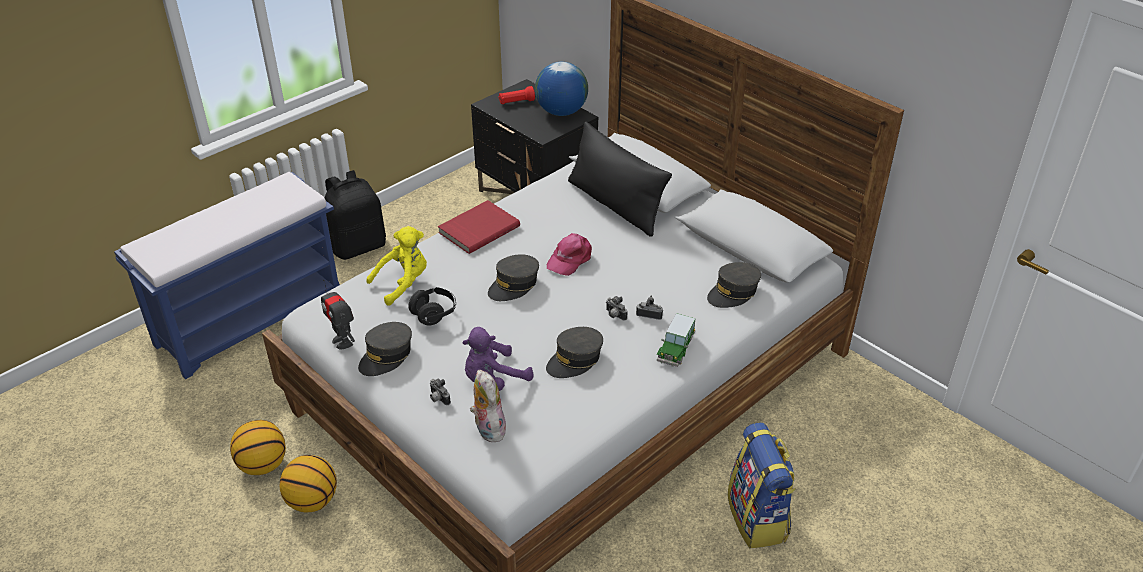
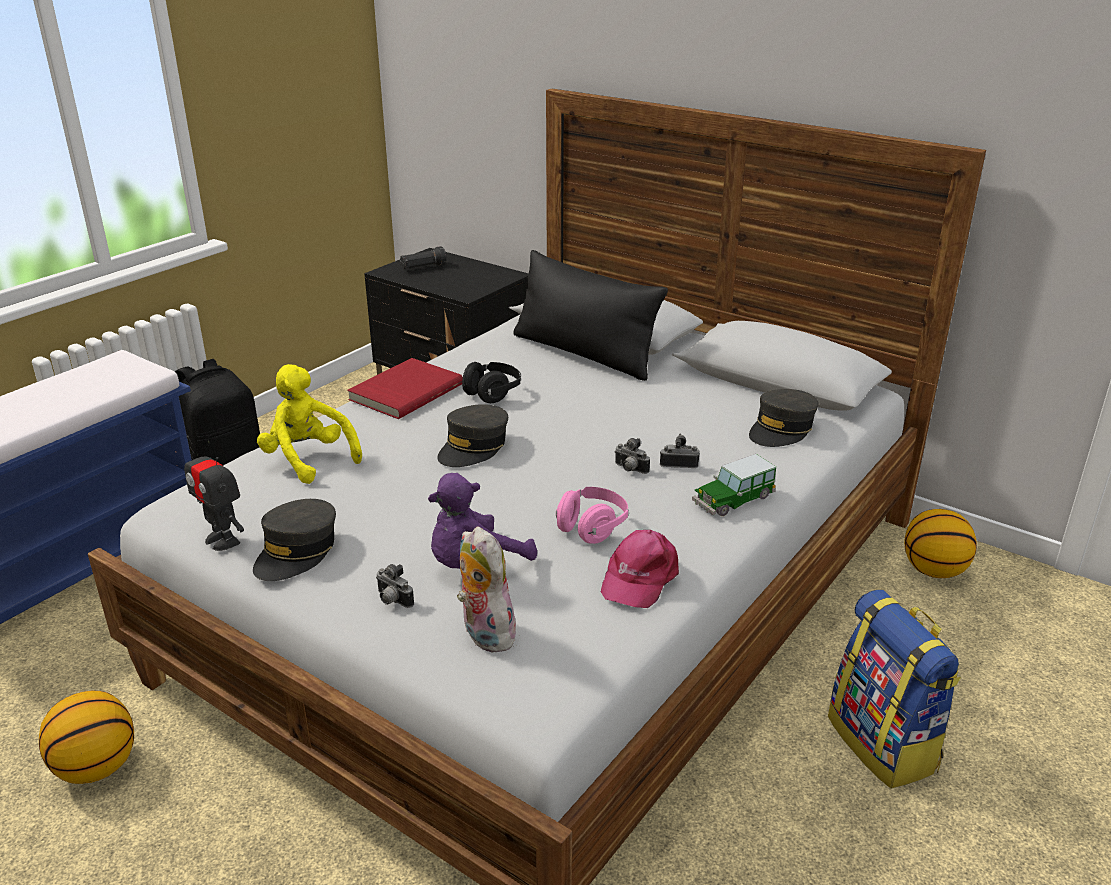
camera: 10 degrees left, 10 degrees down
(312, 501) = (184, 812): basketball -> basketball (933, 570)
(403, 283) = (308, 459): yellow plush toy -> yellow plush toy turned 90 degrees counterclockwise
(434, 314) = (363, 491): black headphones -> black headphones (492, 393)
(516, 102) = (423, 268): red flashlight -> black flashlight
(561, 112) = (483, 272): globe -> none
(570, 259) = (543, 412): pink cap -> pink cap (639, 577)
(575, 360) = (592, 528): grey cap -> pink headphones
(675, 349) = (733, 500): toy car -> toy car turned 45 degrees clockwise

